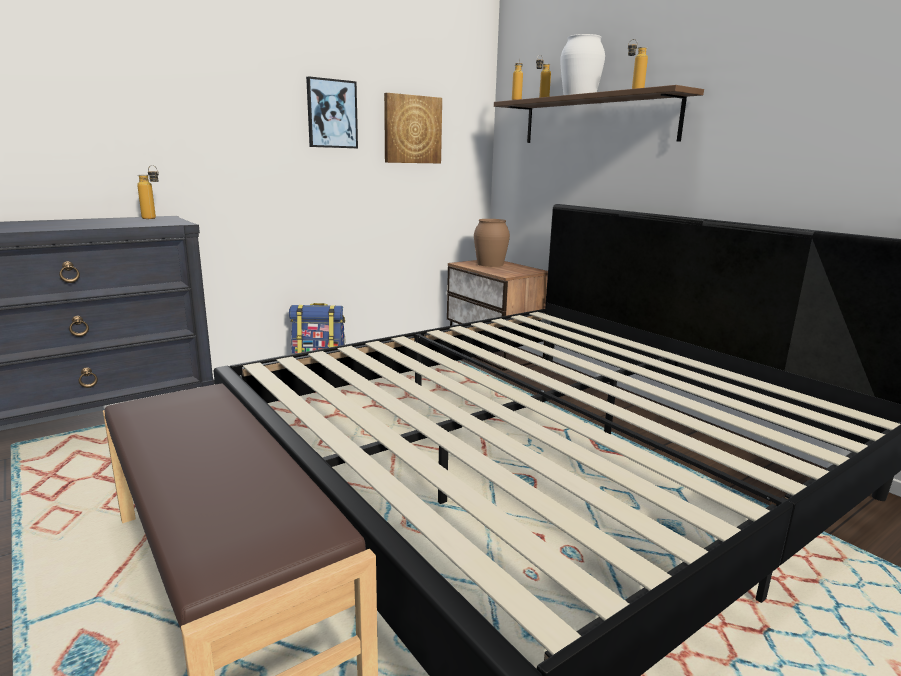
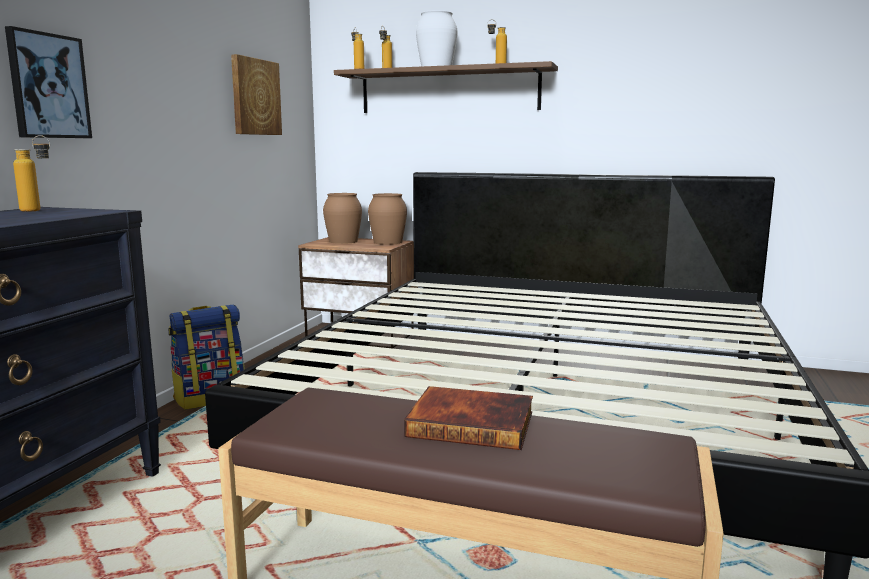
camera: 35 degrees left, 5 degrees down
(235, 449) = (472, 423): none -> book
(332, 114) = (188, 76): picture -> picture (48, 86)
(524, 270) = (388, 242): none -> brown vase

